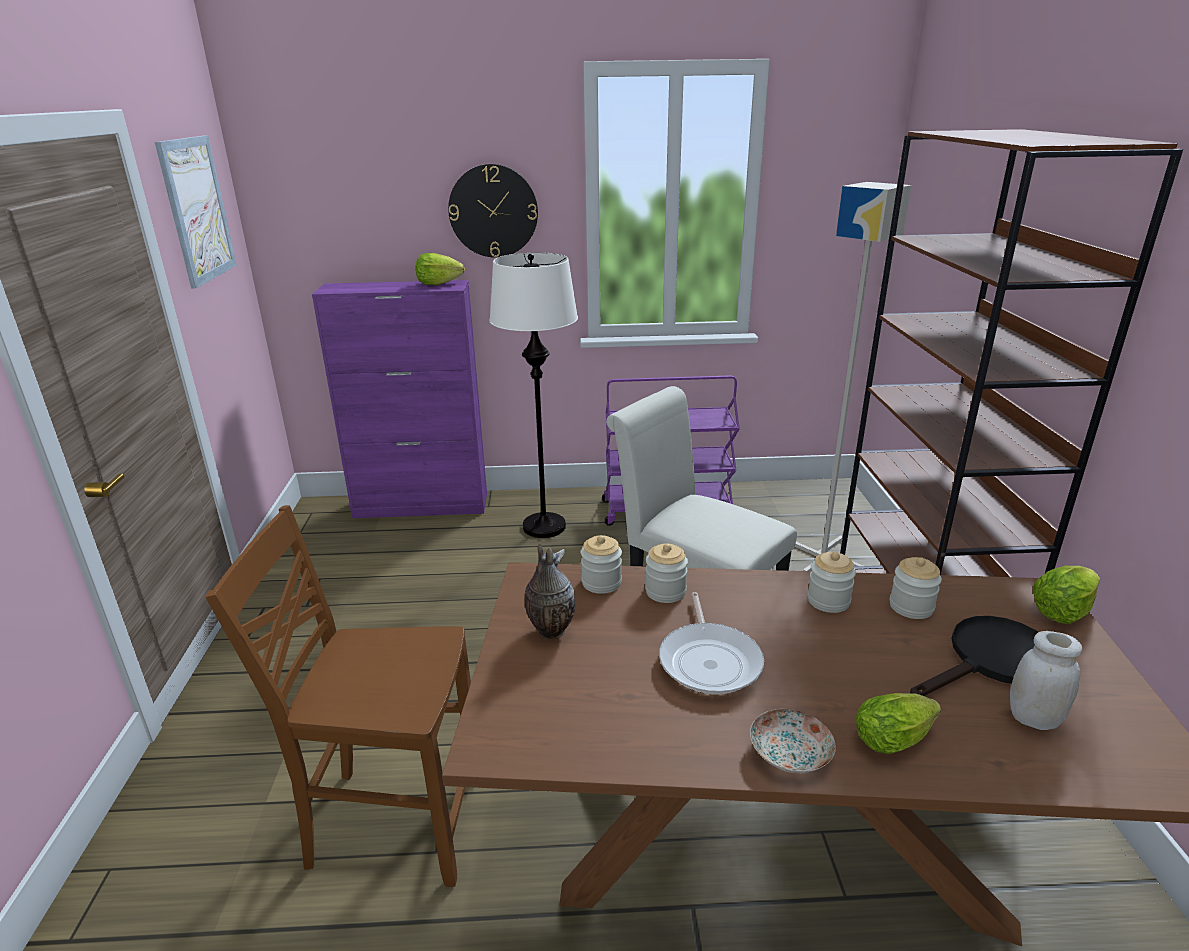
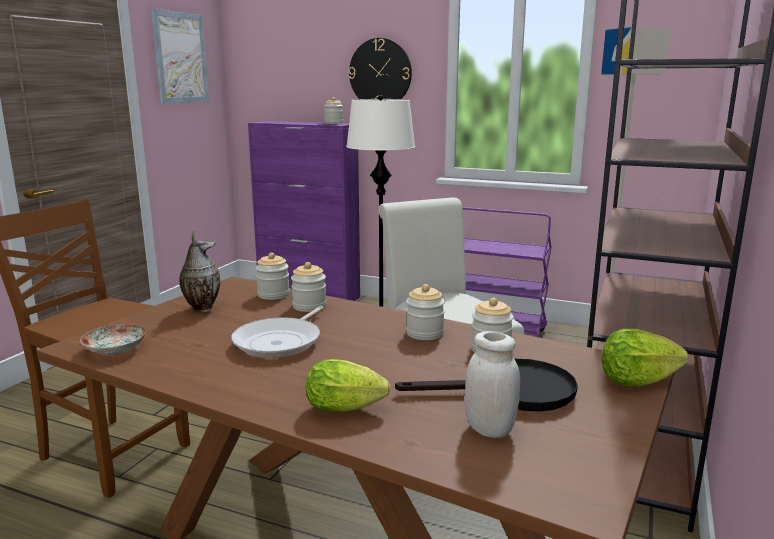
camera: 25 degrees right, 10 degrees down
(438, 283) = (333, 123): lettuce -> jar
(791, 753) = (256, 395): plate -> plate (116, 349)

